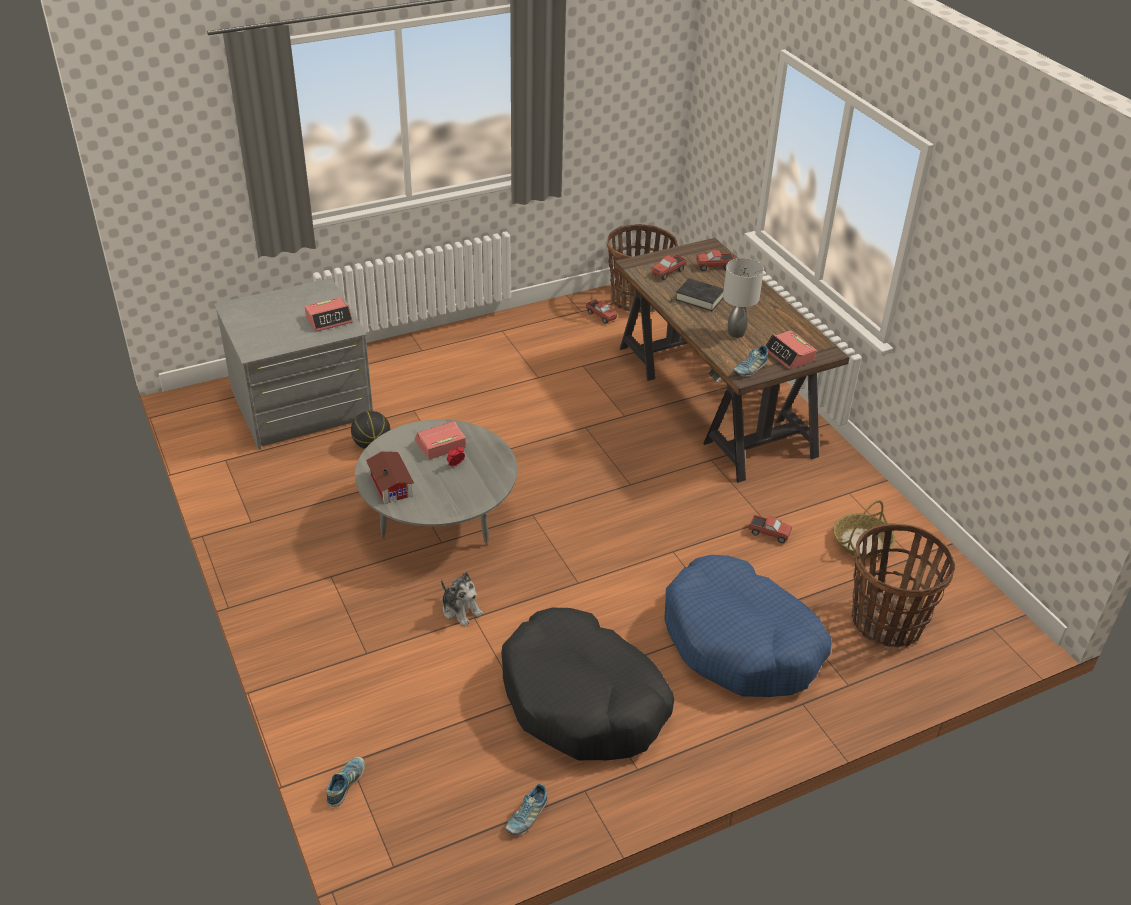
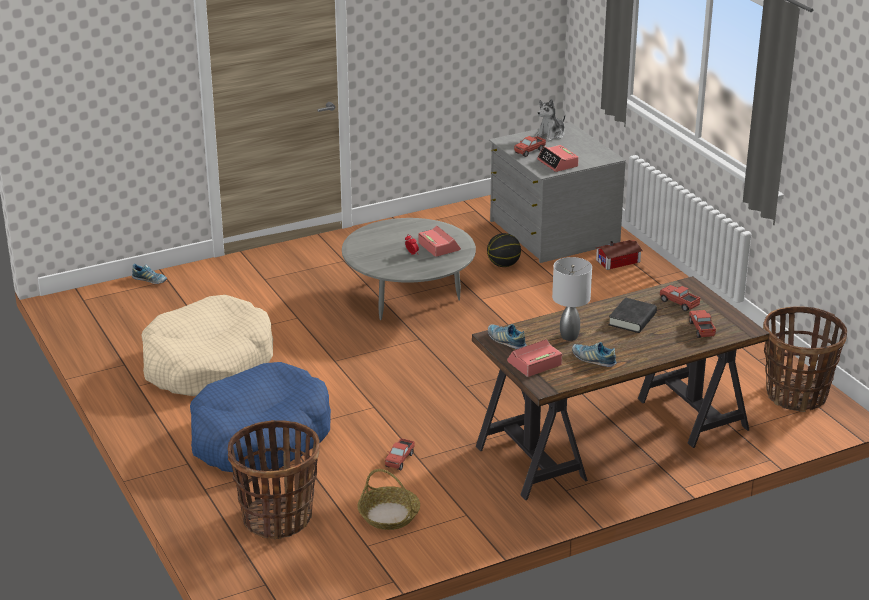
camera: 90 degrees right, 10 degrees down
(391, 483) = (388, 231): toy house -> toy house (619, 261)
(461, 610) = (305, 312): plush toy -> plush toy (551, 135)
(527, 816) = (108, 343): shoe -> shoe (593, 359)
(583, 700) = (207, 364): black dog bed -> beige dog bed
(601, 316) = (753, 372): toy truck -> toy truck (529, 151)

